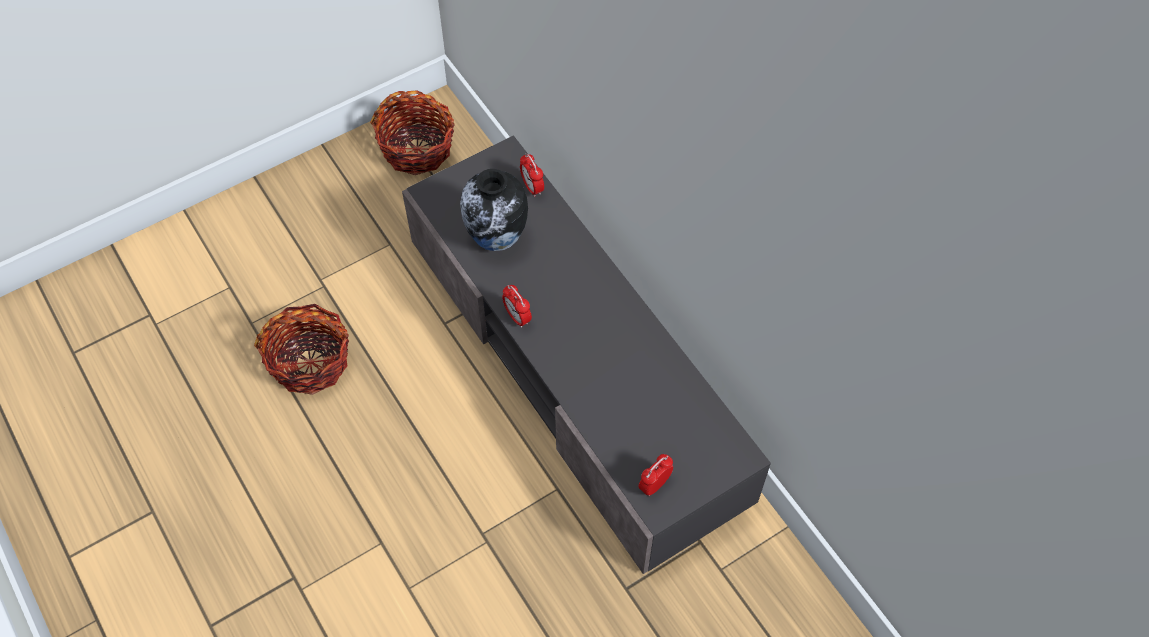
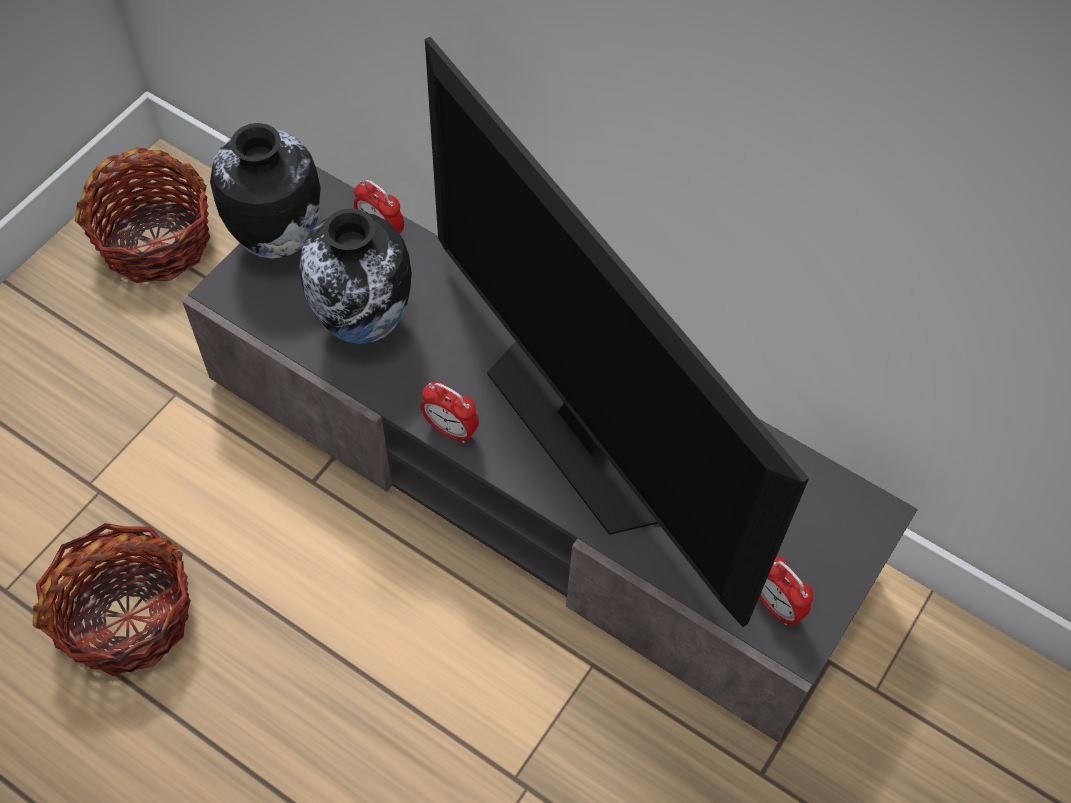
camera: 25 degrees left, 0 degrees up
(470, 173) = (277, 241): none -> vase
(595, 345) = (585, 430): none -> television
(654, 484) = (775, 605): alarm clock -> alarm clock turned 60 degrees counterclockwise

